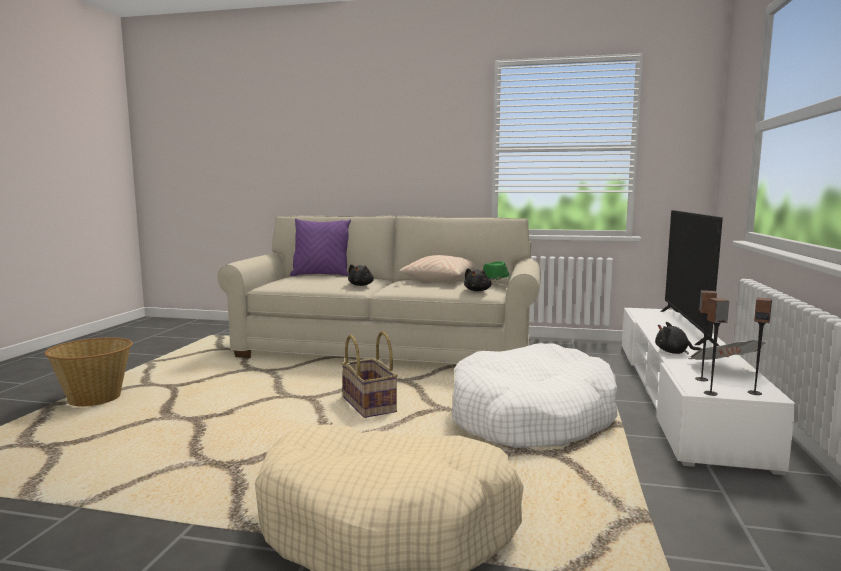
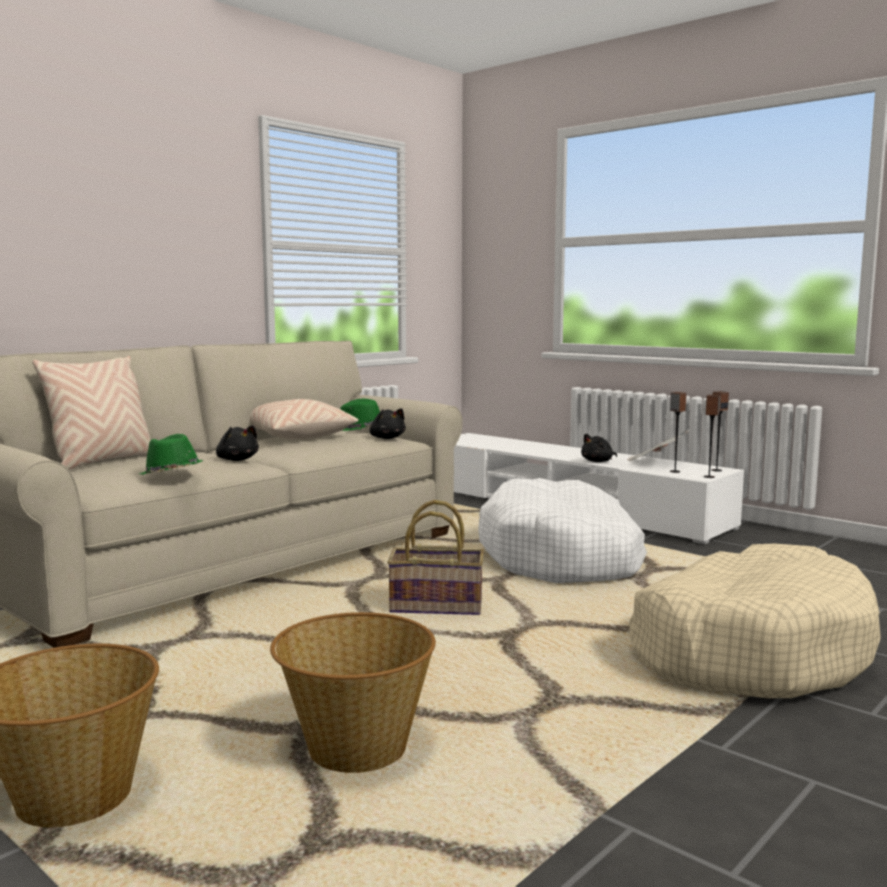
camera: 60 degrees left, 0 degrees up
(149, 432) = (355, 749): none -> basket
(302, 284) = (171, 474): none -> green hat
(320, 275) = (102, 462): purple pillow -> beige pillow
(686, 326) = (525, 444): television -> none

